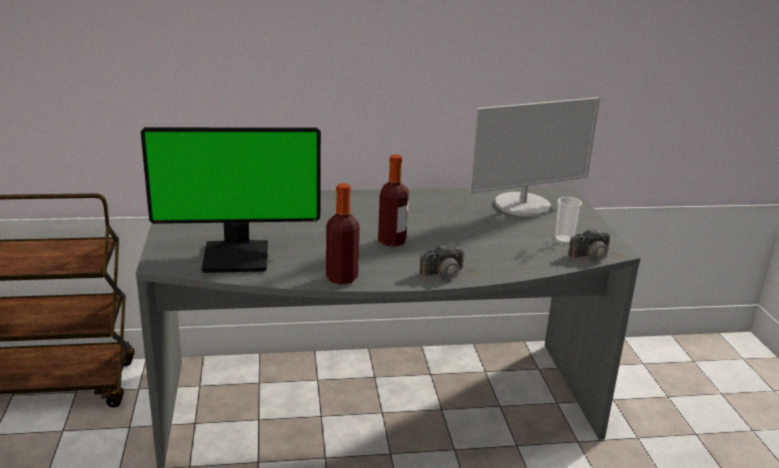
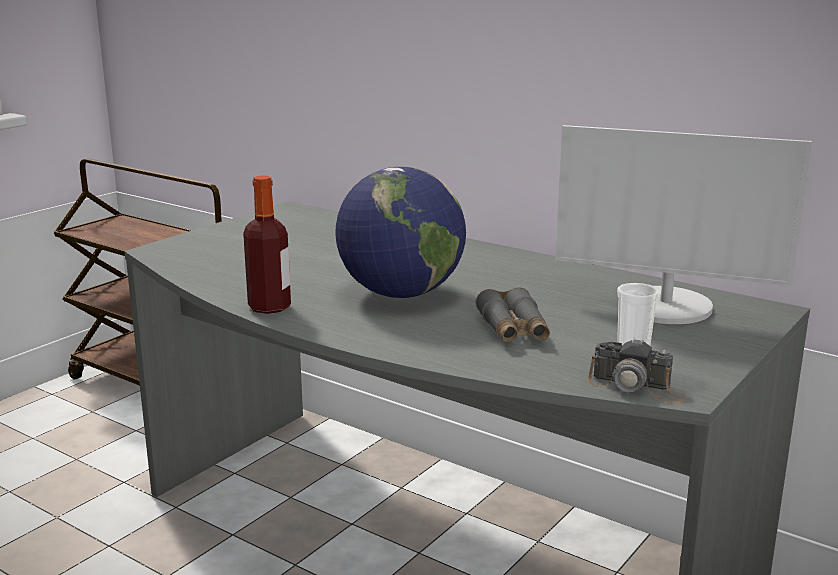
camera: 45 degrees right, 5 degrees down
(237, 256) = (226, 262): monitor -> none
(392, 241) = (401, 294): bottle -> globe
(448, 273) = (388, 339): camera -> none
(490, 243) = (513, 329): none -> grey binoculars

